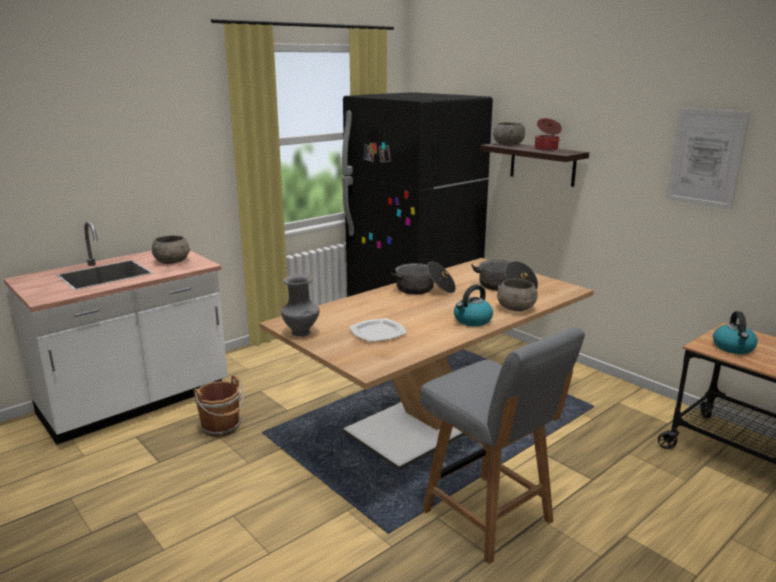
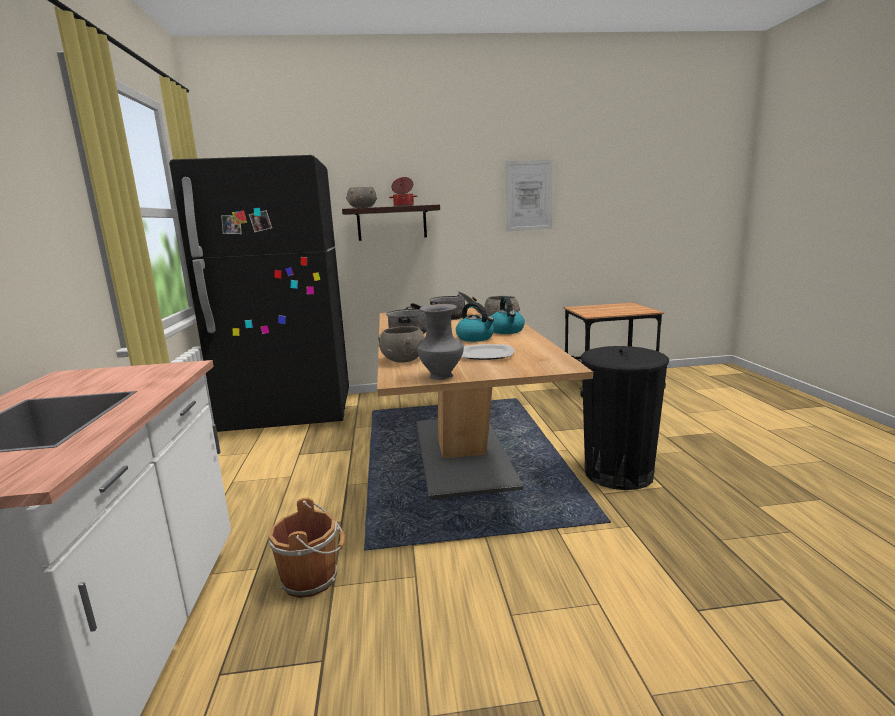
camera: 55 degrees left, 5 degrees down
(172, 261) = (120, 378): grey bowl -> grey bowl (404, 360)
(489, 518) = (618, 473): grey chair -> black trash can
(733, 348) = (600, 311): kettle -> kettle (475, 338)

